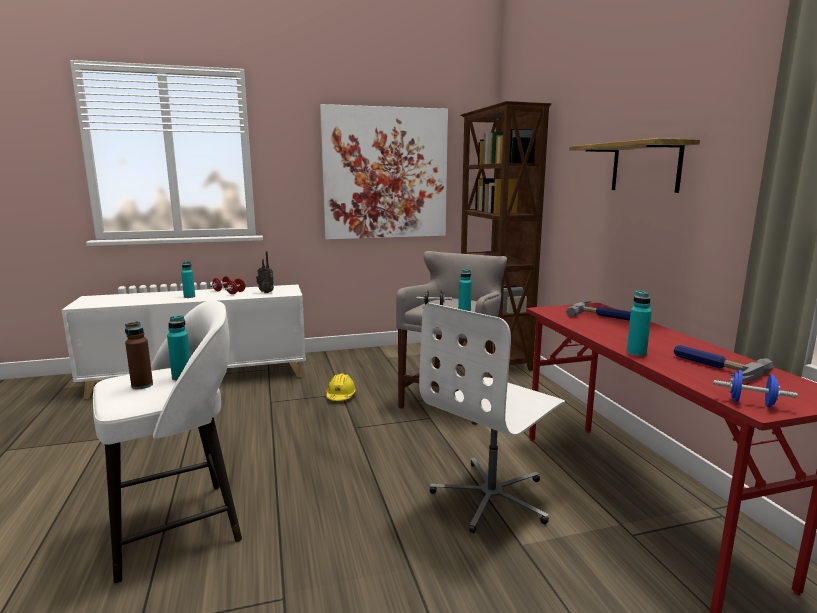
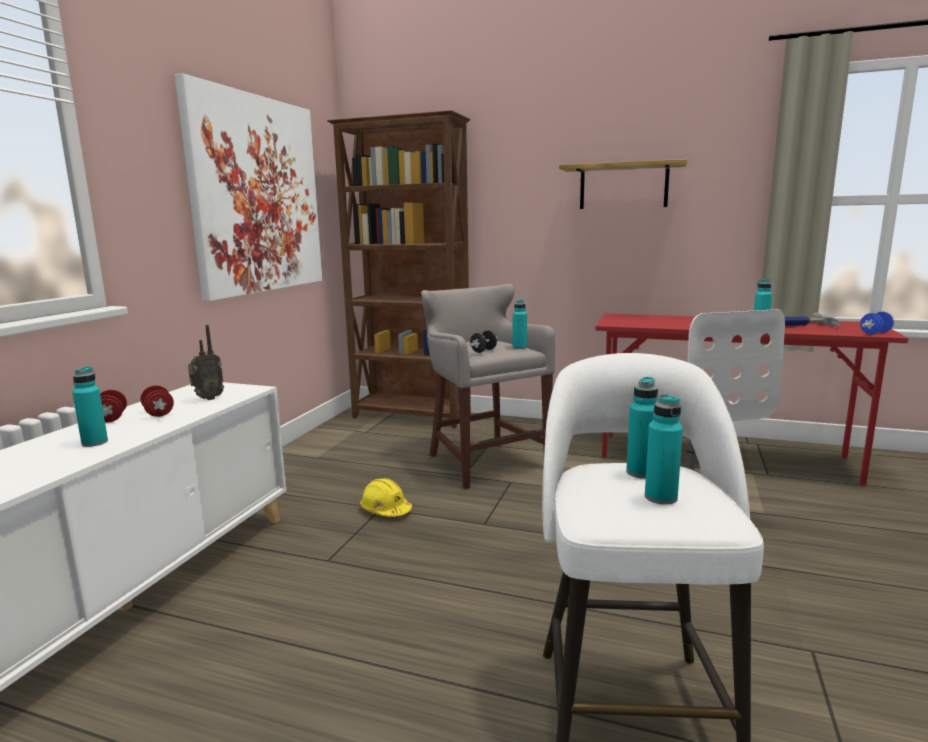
camera: 55 degrees left, 0 degrees up
(142, 385) = (660, 497): brown bottle -> turquoise bottle
(603, 316) = (651, 318): hammer -> none

